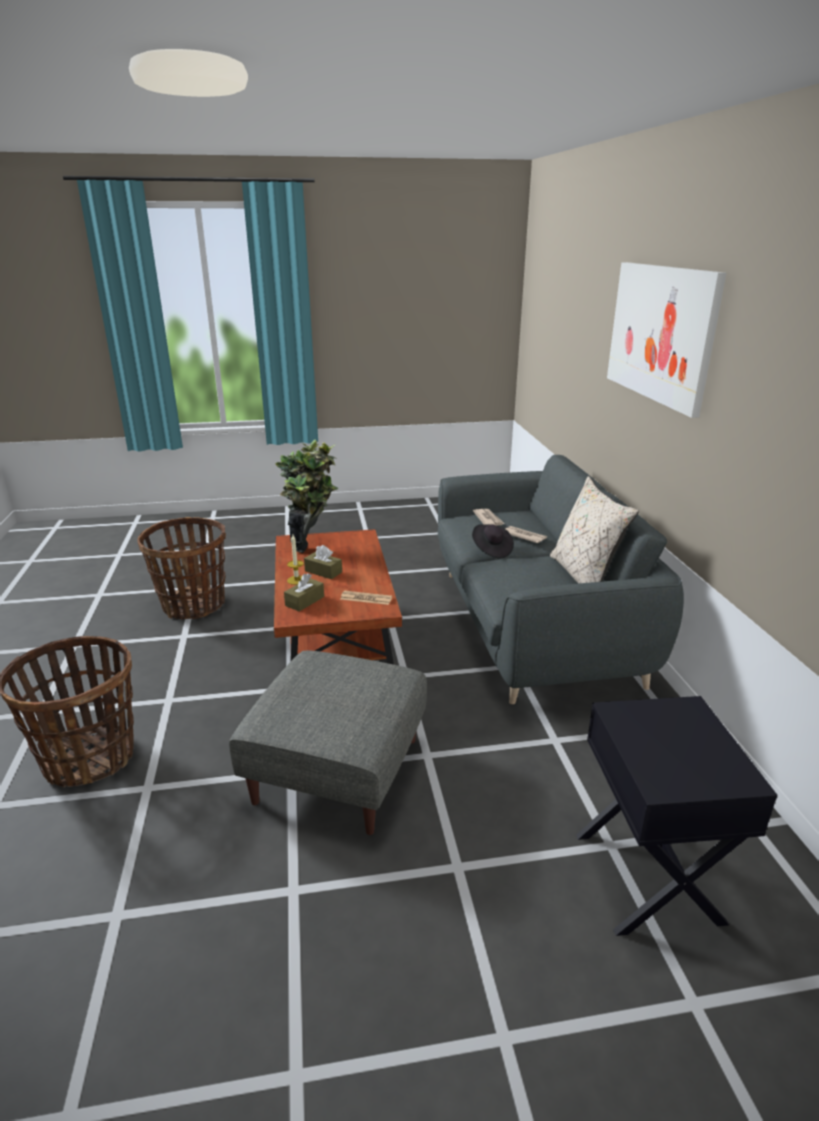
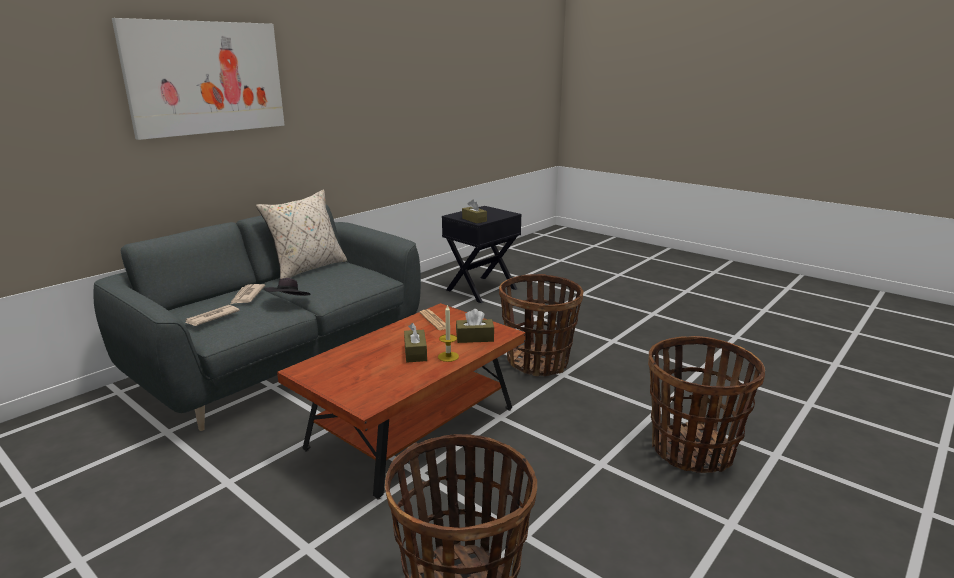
camera: 130 degrees left, 5 degrees down
(312, 544) = (361, 386): potted plant -> none
(338, 770) = (538, 362): grey ottoman -> basket
(636, 714) = (474, 220): none -> brown tissue box

